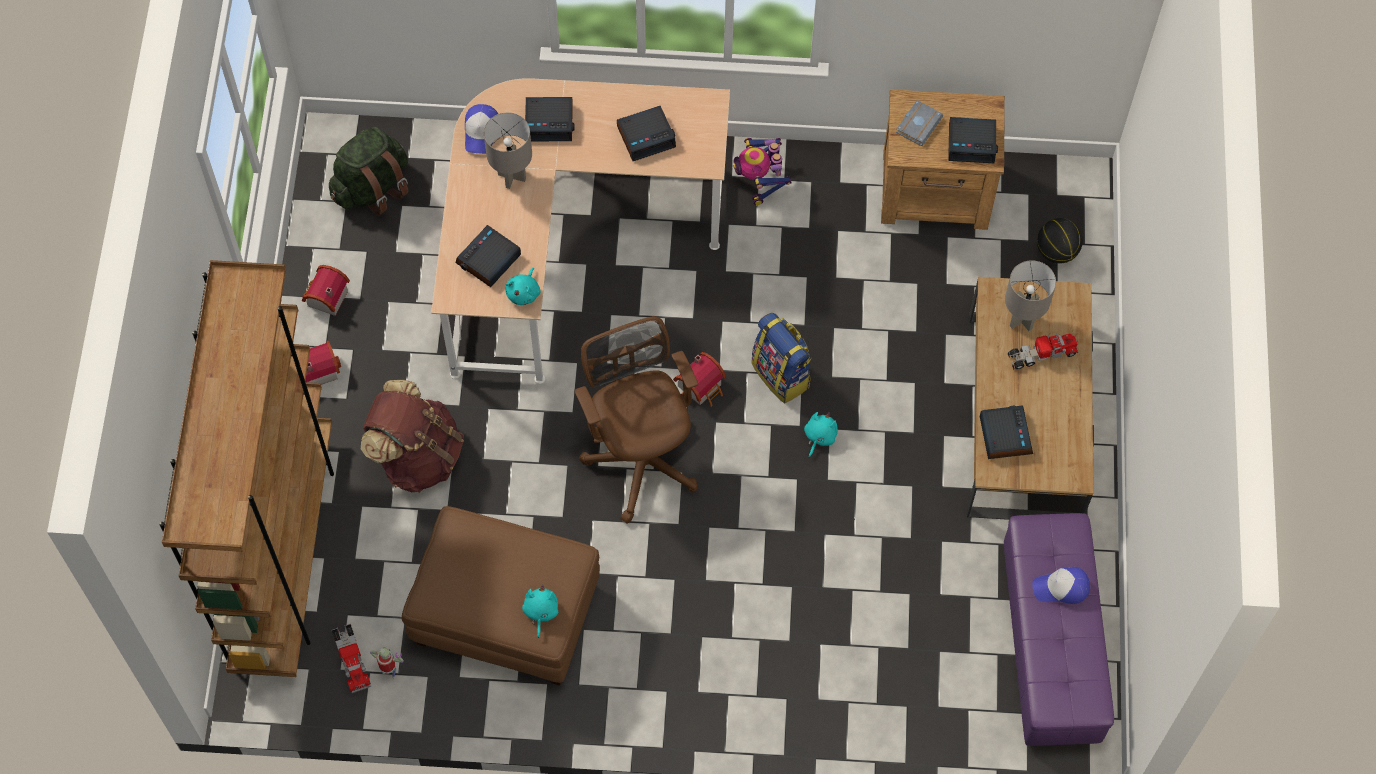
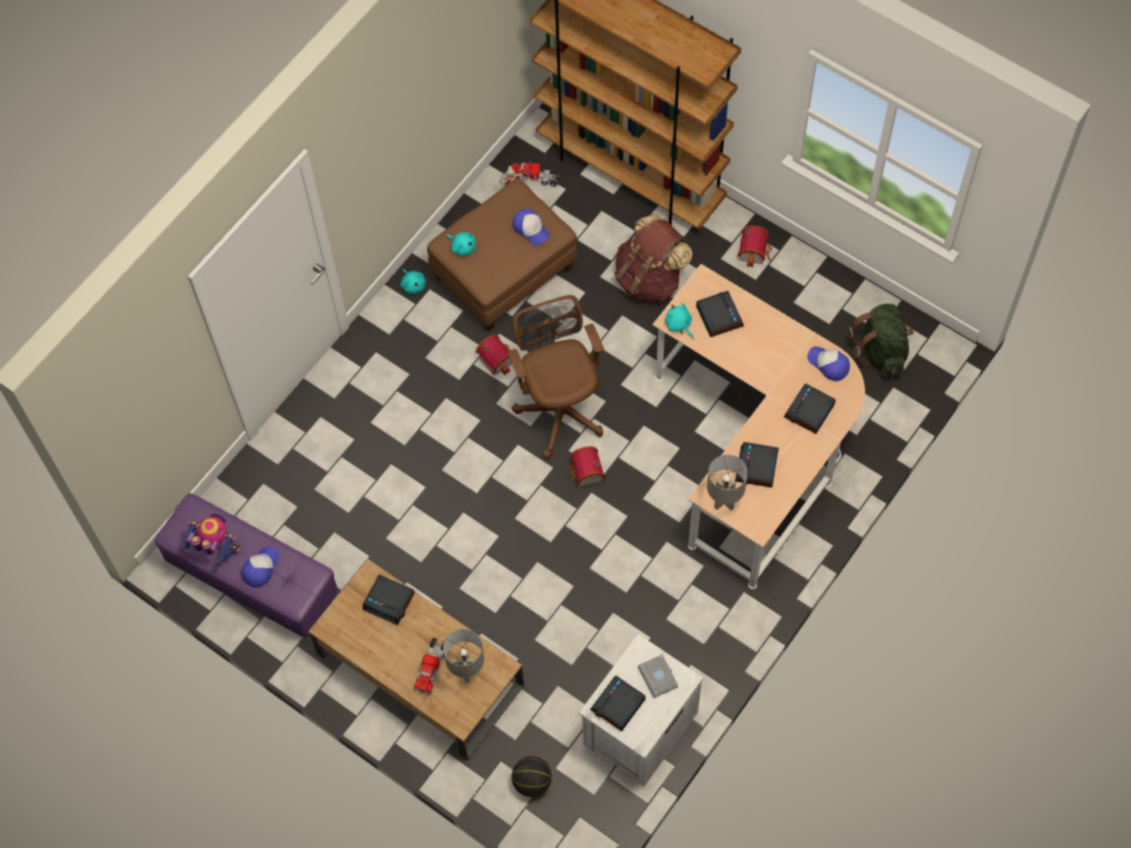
camera: 125 degrees right, 0 degrees up
(324, 298) = (807, 281): toy house -> toy house (497, 359)
(470, 550) = (531, 229): none -> cap
(511, 177) = (778, 364): grey table lamp -> grey table lamp (724, 501)
(640, 456) = (560, 407): brown office chair -> brown office chair turned 120 degrees counterclockwise
(760, 181) = (726, 608): toy robot -> toy robot (214, 549)
(782, 374) = (560, 529): backpack -> none
(819, 437) = (497, 525): turquoise plush toy -> turquoise plush toy (413, 285)
(936, 191) = (638, 728): brown nightstand -> white nightstand

